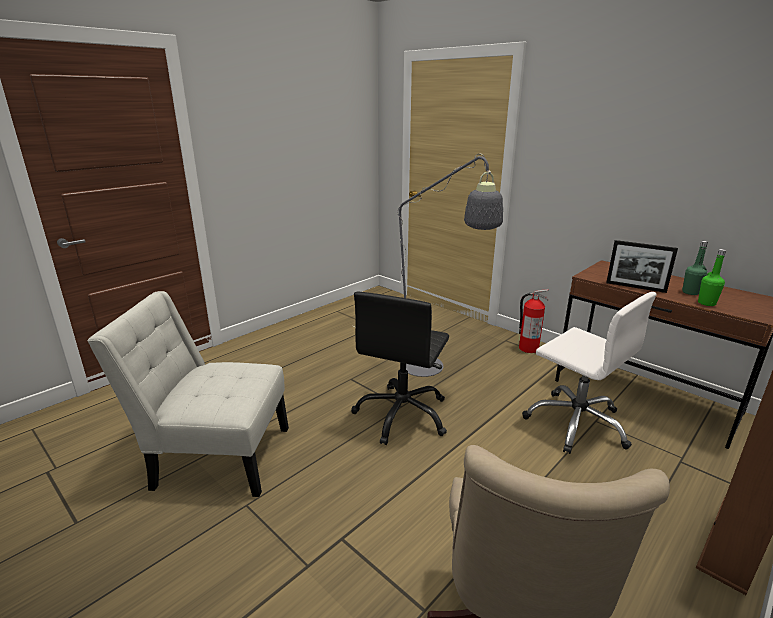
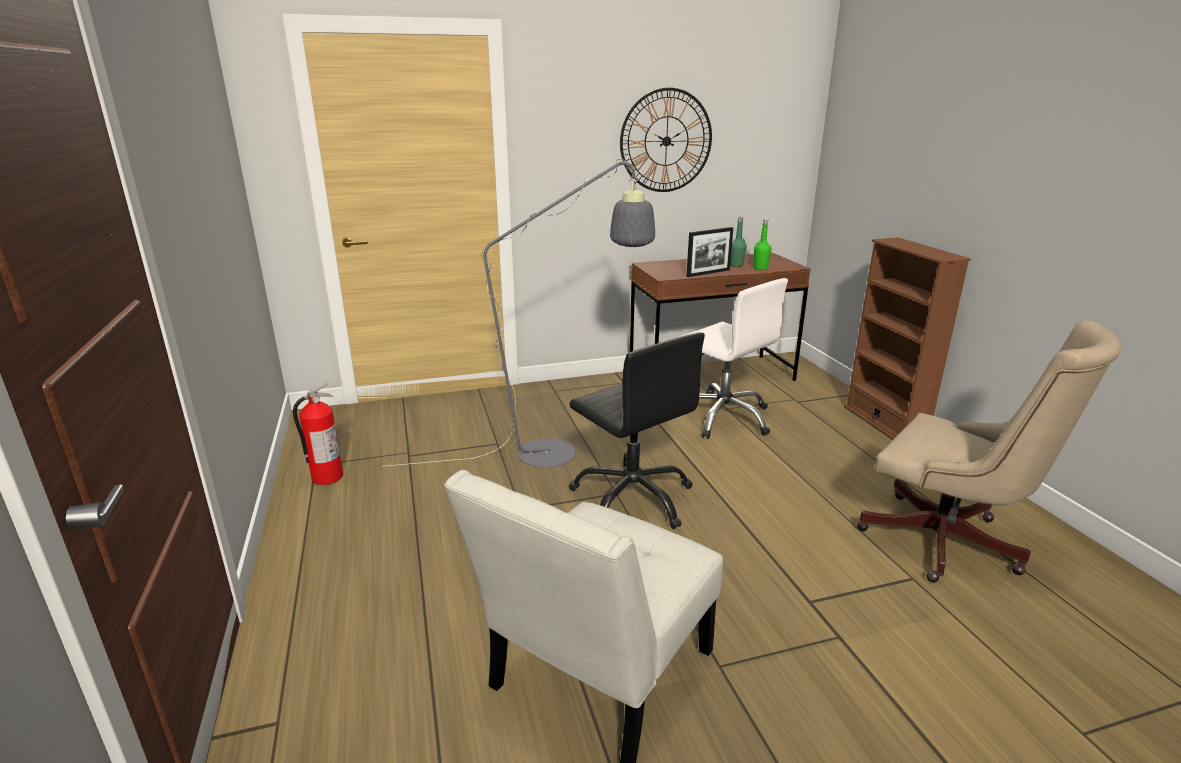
camera: 60 degrees left, 0 degrees up
(528, 348) = (584, 387): fire extinguisher -> fire extinguisher (326, 477)
(576, 423) = (723, 417): white office chair -> white office chair turned 60 degrees clockwise
(660, 150) = (666, 141): none -> wall clock

